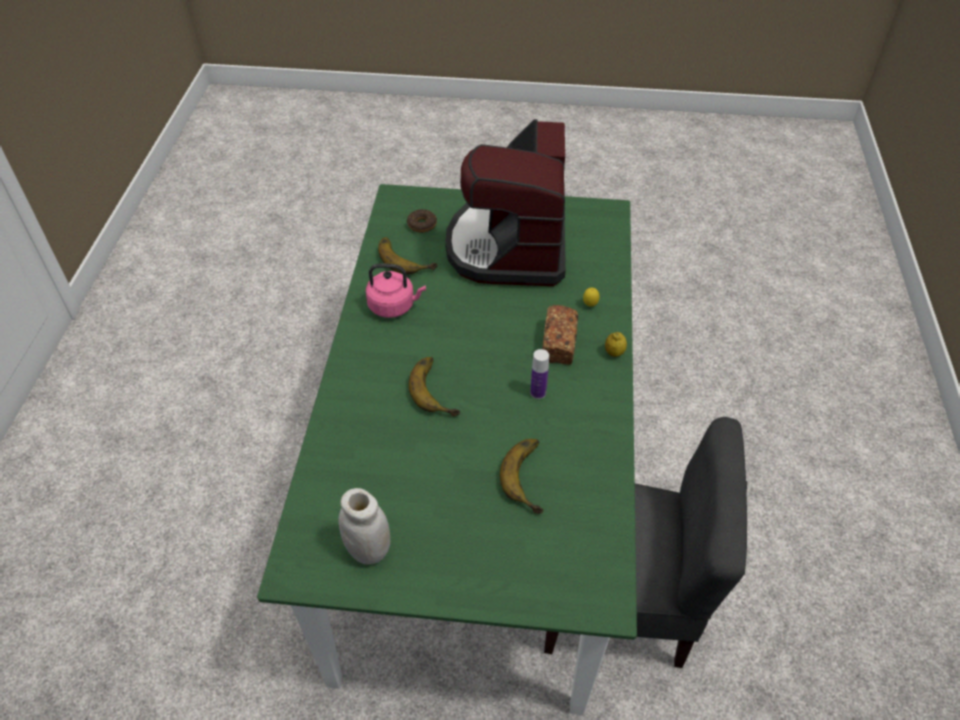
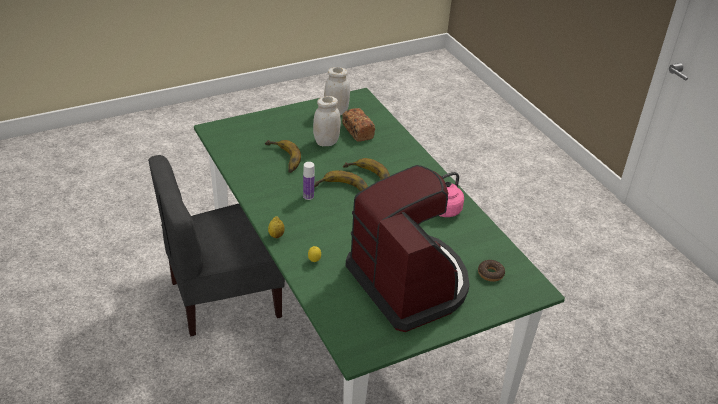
camera: 145 degrees right, 10 degrees down
(406, 257) = (472, 244): banana -> banana (342, 190)
(441, 482) = (326, 142): none -> white jar
(559, 344) = (316, 227): bread -> bread (357, 131)

